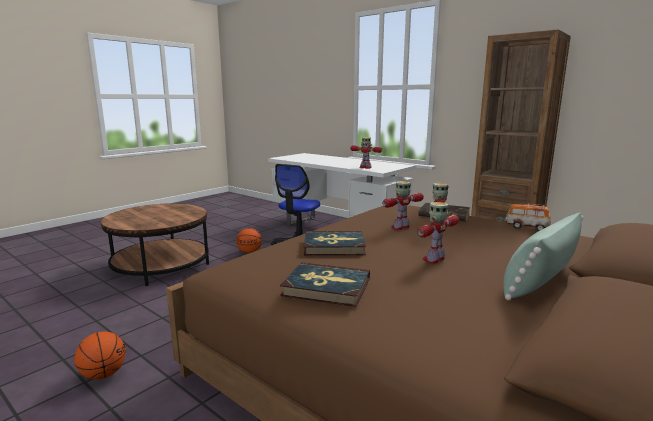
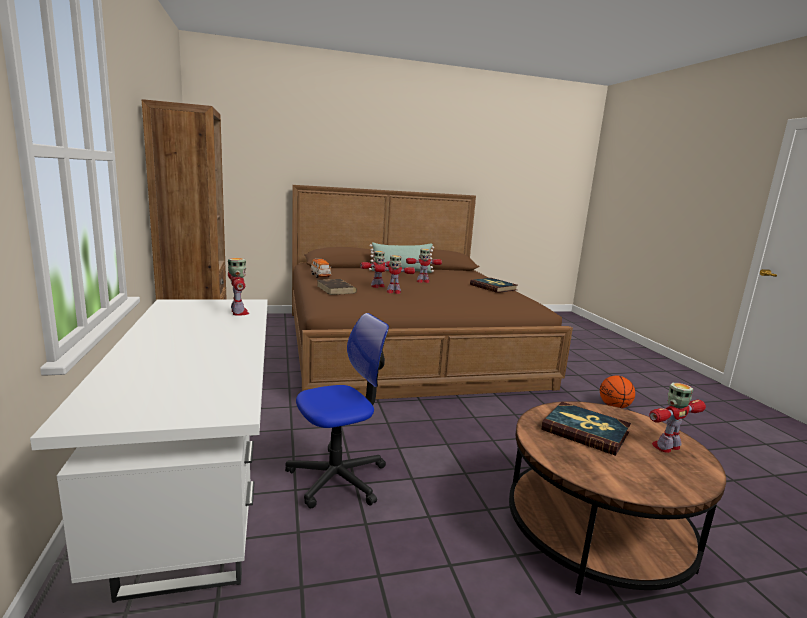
camera: 145 degrees left, 0 degrees up
(126, 219) = (667, 447): none -> toy robot
(250, 252) = (427, 502): basketball -> none
(334, 246) = (461, 295): book -> book (585, 431)

